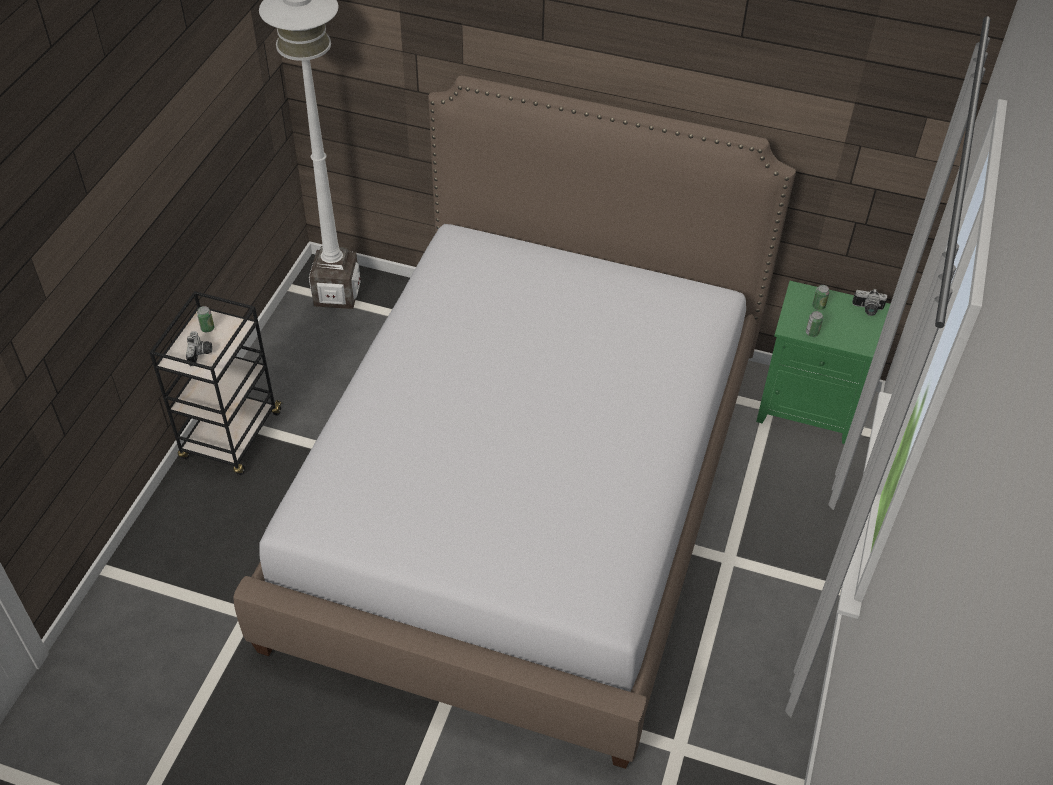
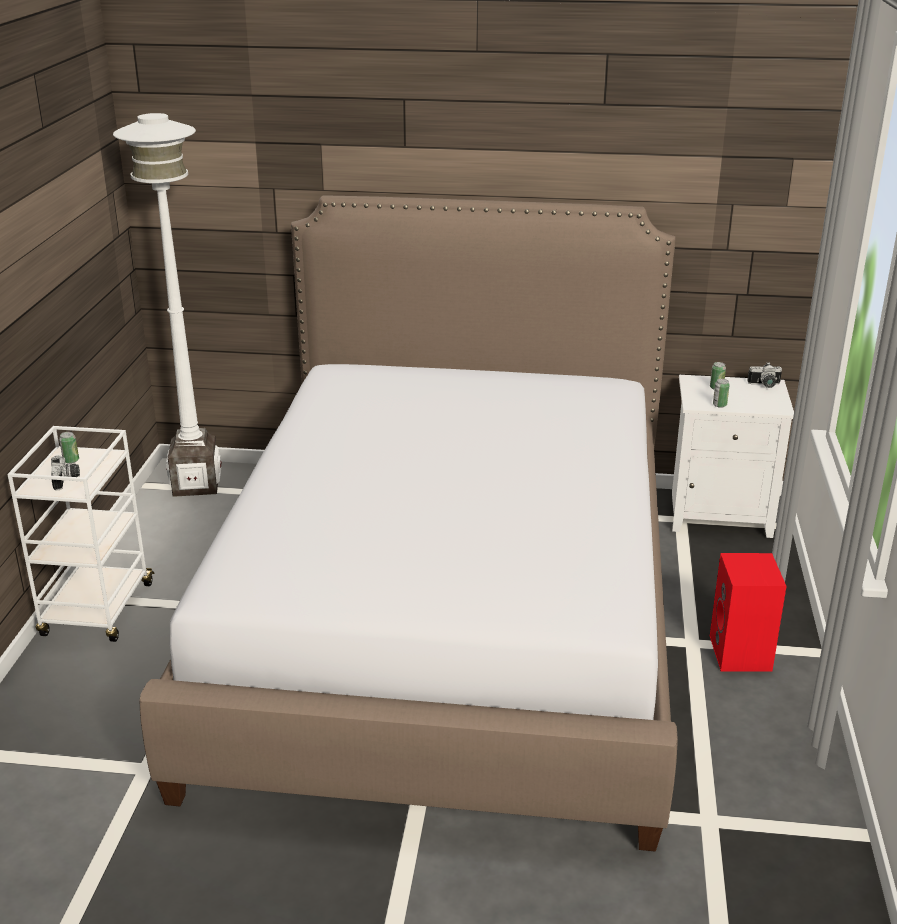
camera: 10 degrees left, 20 degrees down
(231, 437) = (97, 611): black cart -> white cart
(768, 579) = (742, 654): none -> red speaker
(810, 407) = (721, 514): green nightstand -> white nightstand

